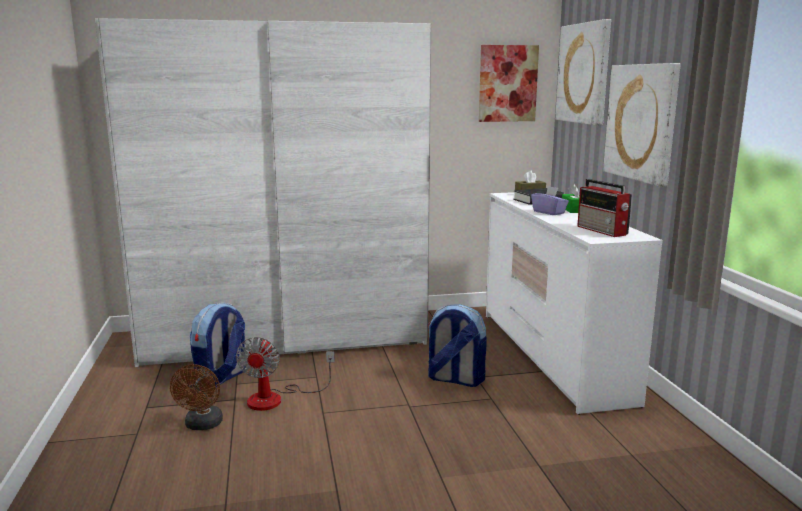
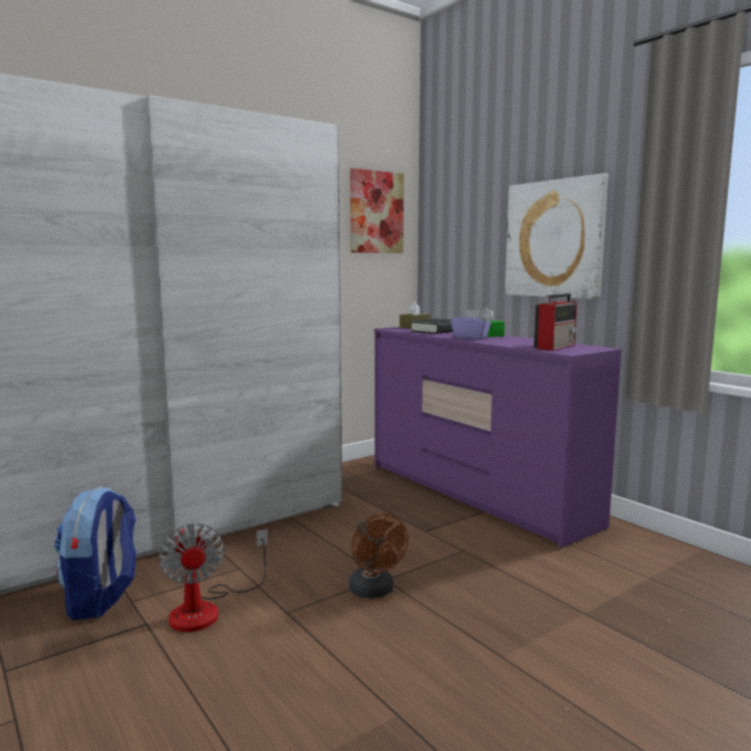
camera: 25 degrees left, 5 degrees down
(202, 425) = (123, 675): brown fan -> brown fan (374, 591)
(454, 379) = (406, 538): backpack -> none
(552, 355) = (476, 494): white dresser -> purple dresser
(584, 73) = (461, 200): picture -> none
(602, 231) = (555, 346): radio -> radio turned 90 degrees counterclockwise

